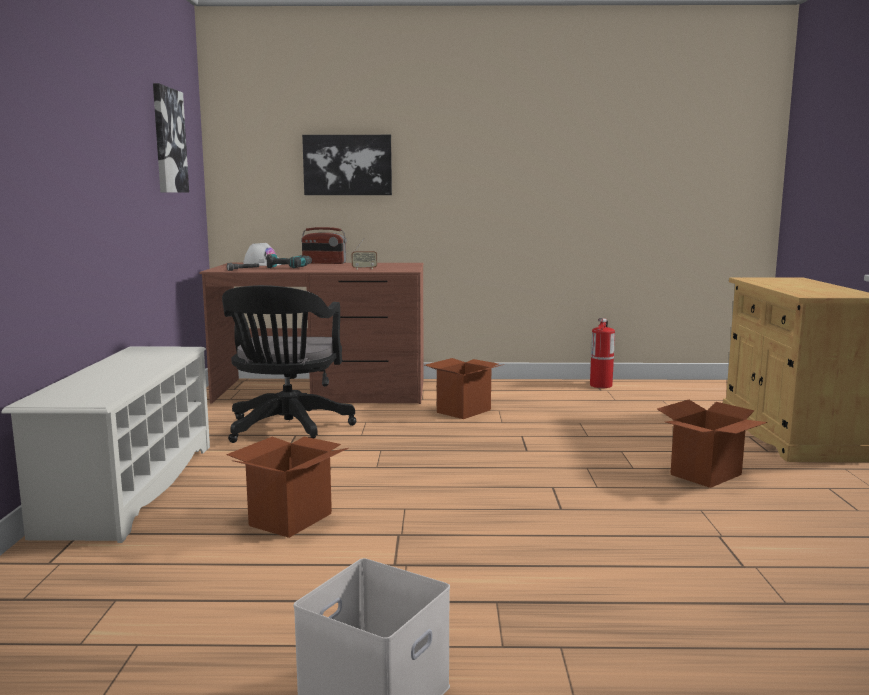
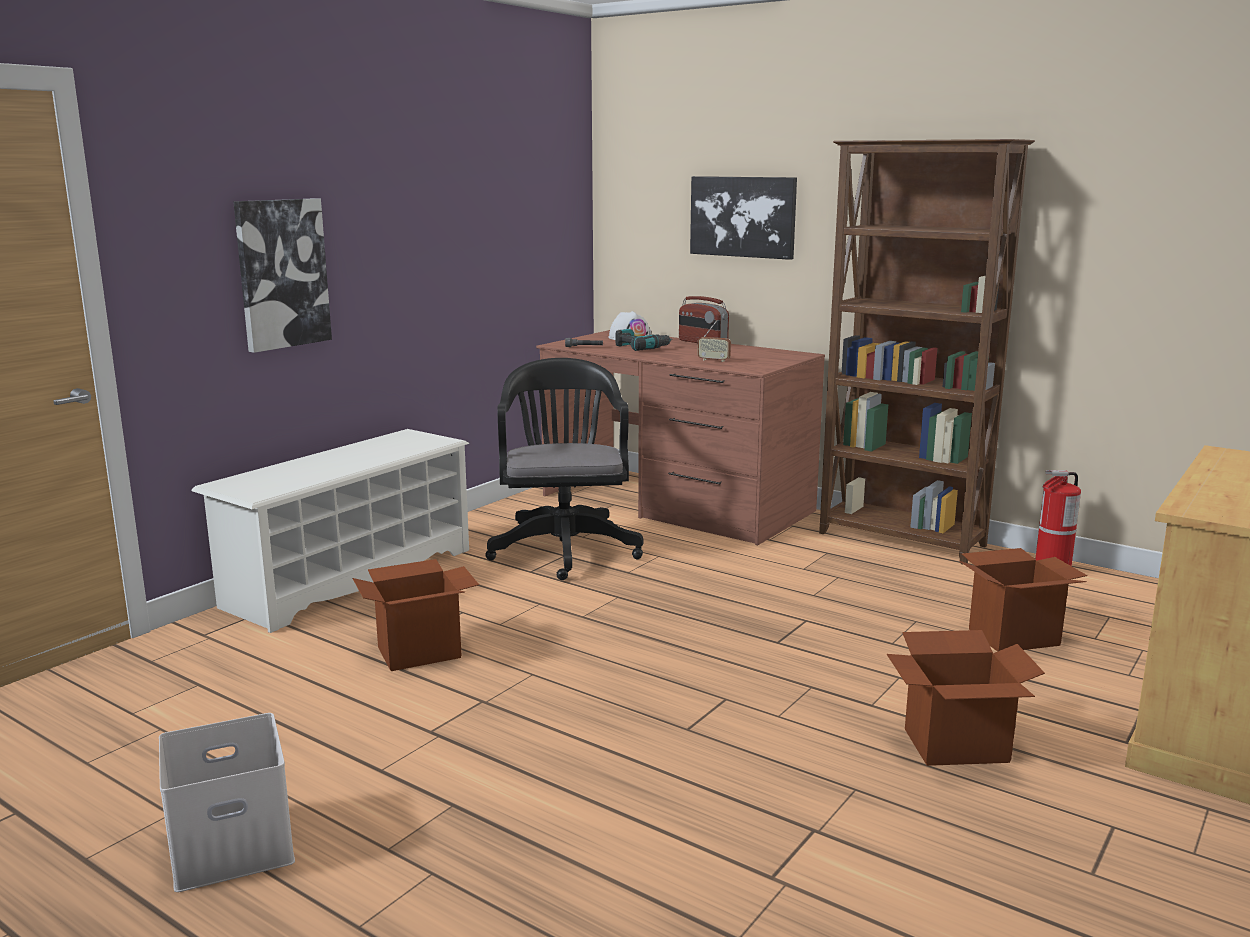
camera: 35 degrees right, 5 degrees up
(168, 141) = (512, 194): picture -> picture (282, 273)
(287, 430) = (564, 548): black office chair -> black office chair turned 135 degrees clockwise
(464, 411) = (792, 568): cardboard box -> cardboard box (1014, 637)
(500, 385) = (902, 540): none -> brown bookcase

